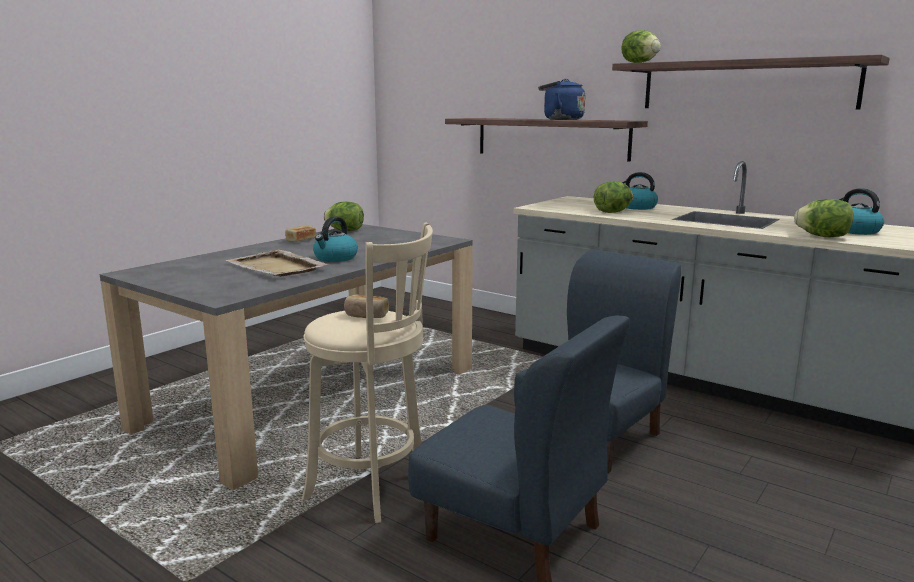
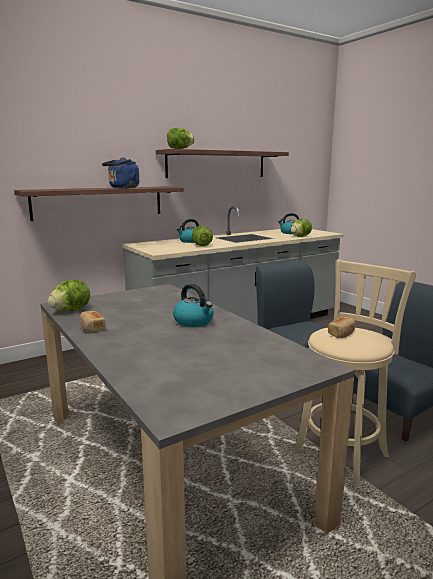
camera: 70 degrees left, 0 degrees up
(277, 267) = (211, 342): beige tray -> none

